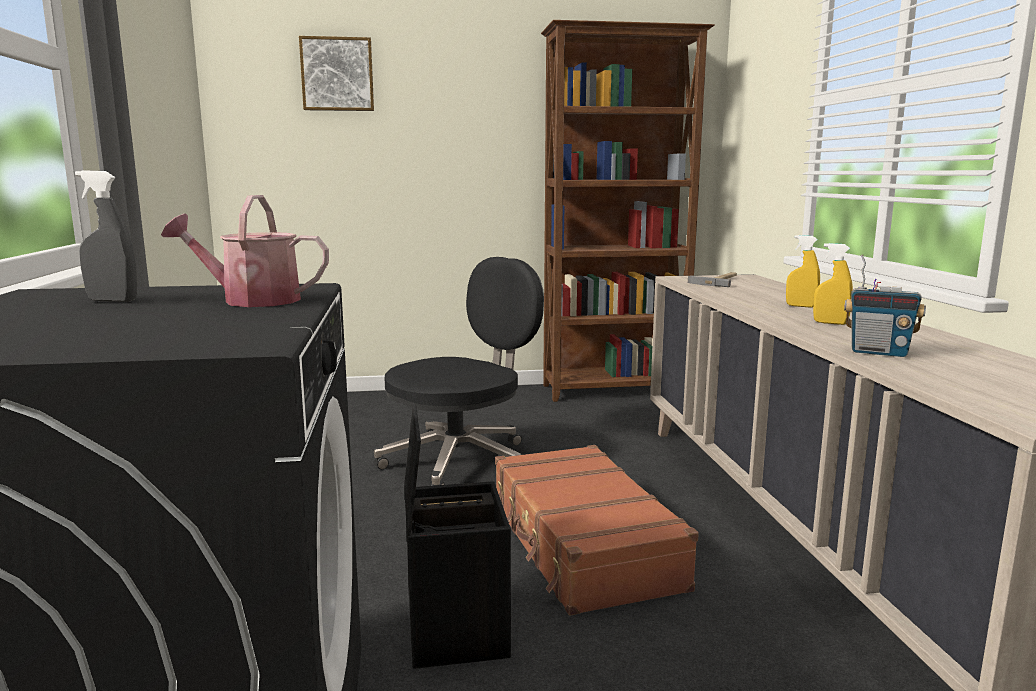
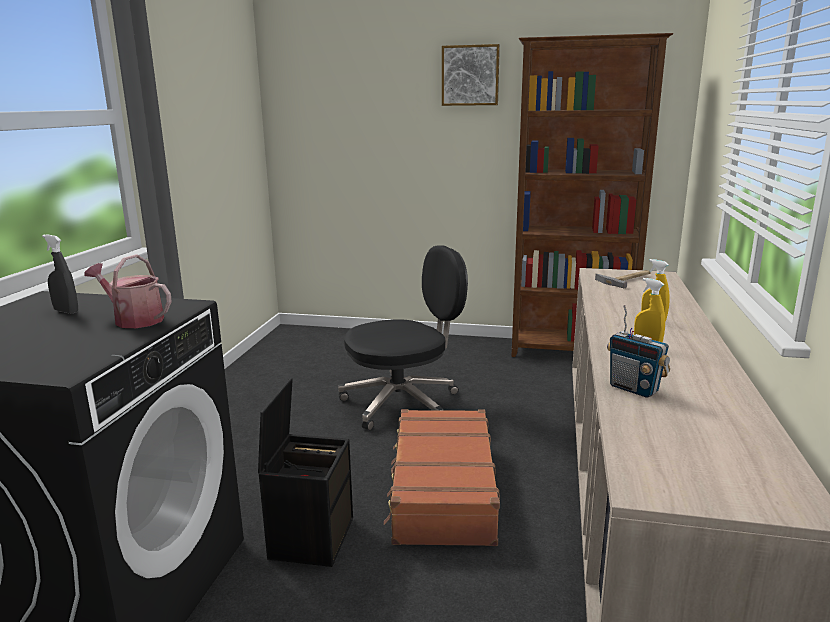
camera: 20 degrees right, 5 degrees up
(337, 74) = (357, 84): picture -> picture (470, 75)

